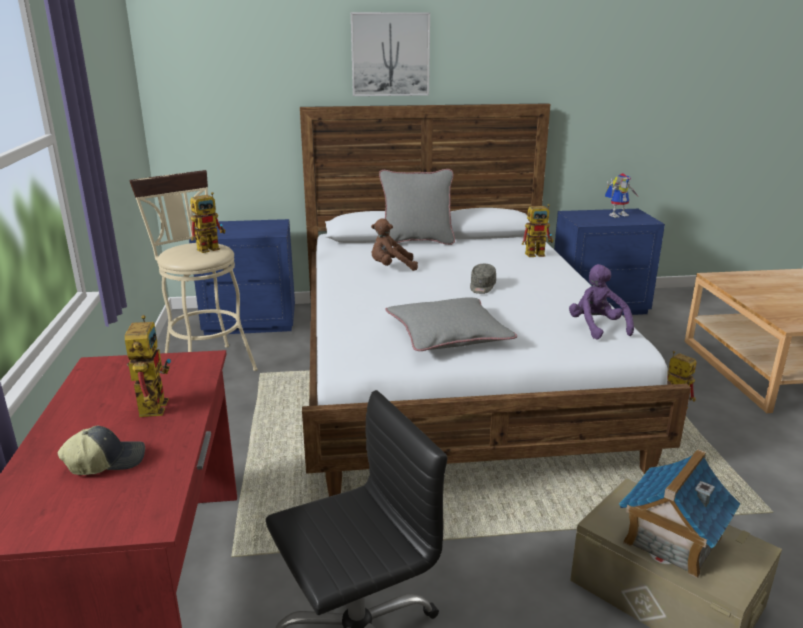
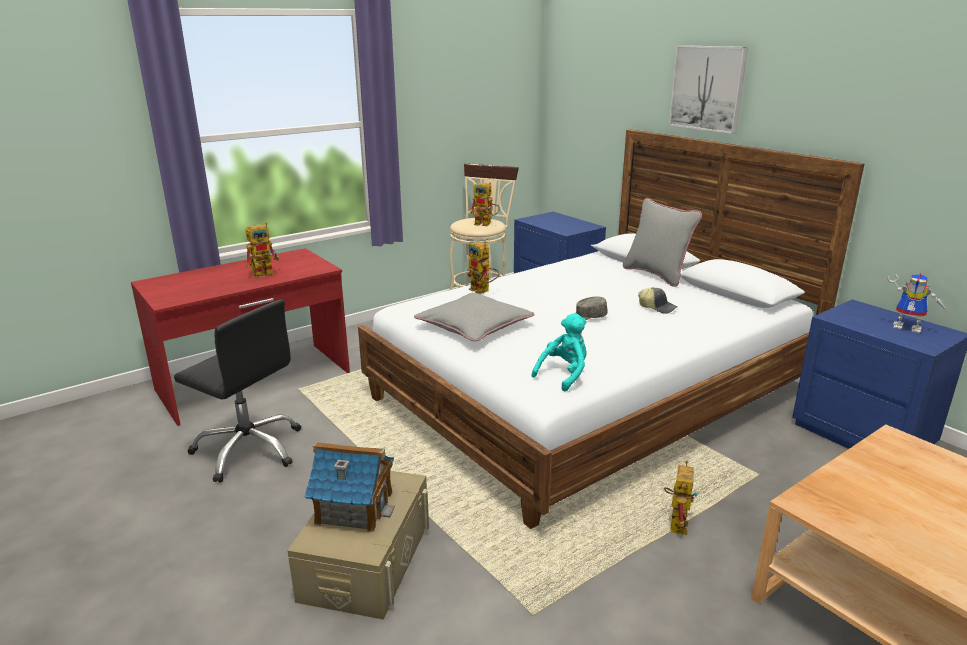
camera: 60 degrees right, 0 degrees up
(106, 461) = (209, 282): cap -> cap (657, 307)
(391, 268) = (578, 281): brown plush toy -> none
(538, 254) = (718, 322): toy robot -> toy robot (483, 291)
(597, 327) = (564, 375): purple plush toy -> turquoise plush toy

